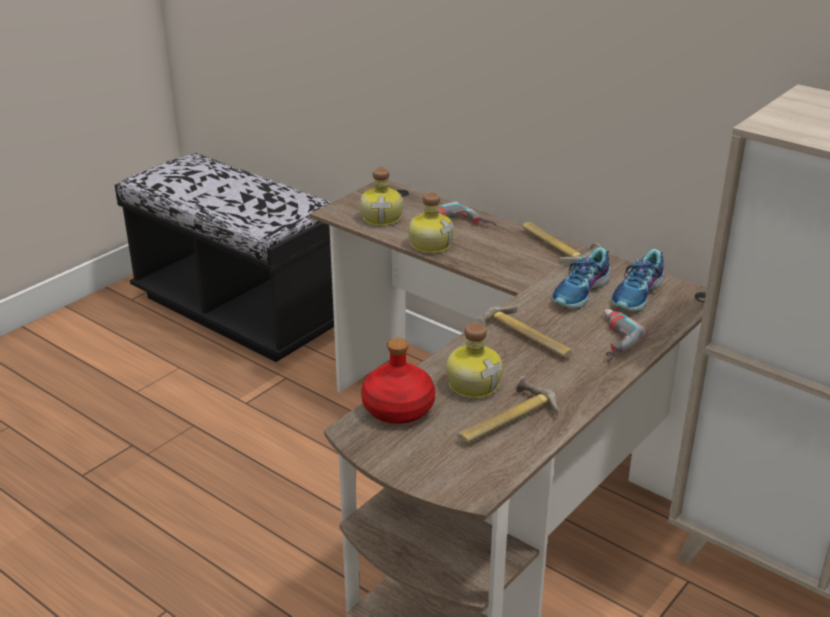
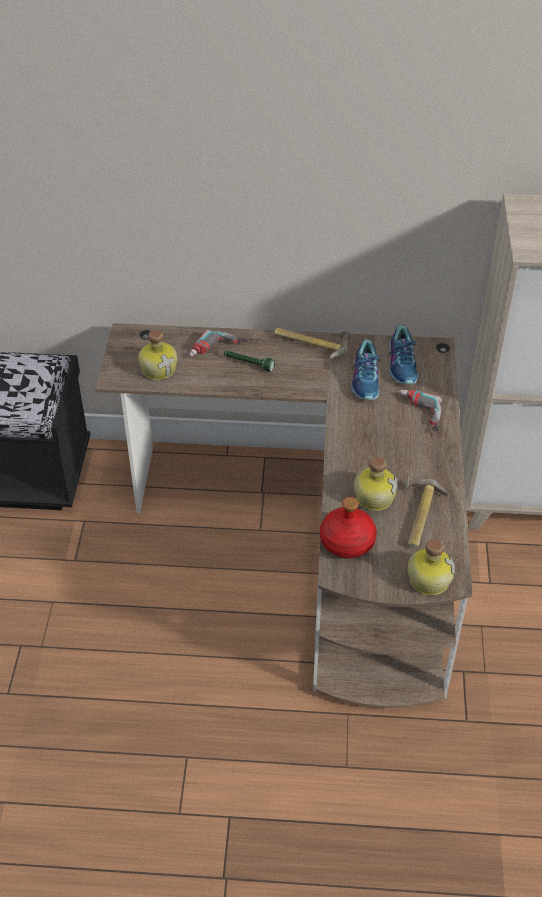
camera: 35 degrees left, 15 degrees up
(430, 244) = (222, 380): bottle -> bottle (428, 579)
(471, 241) = (248, 364): none -> green flashlight
(523, 339) = (368, 441): hammer -> none

